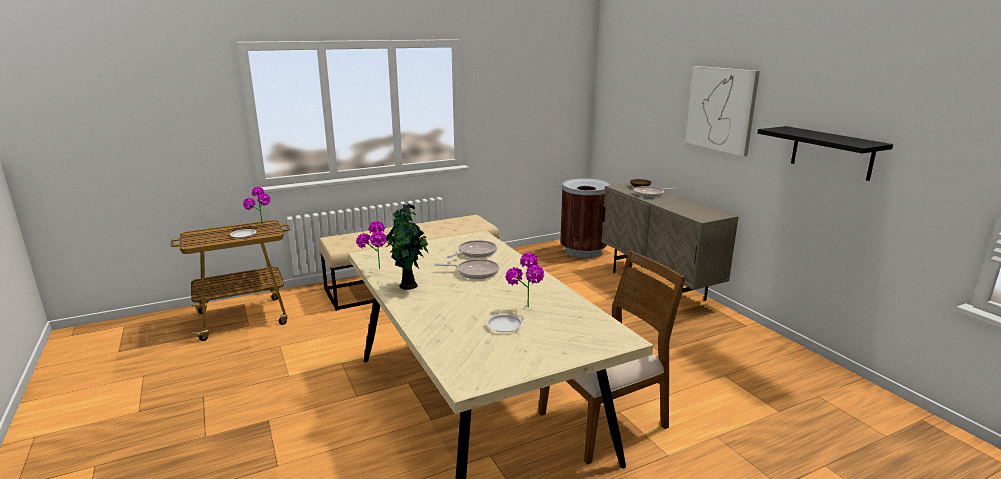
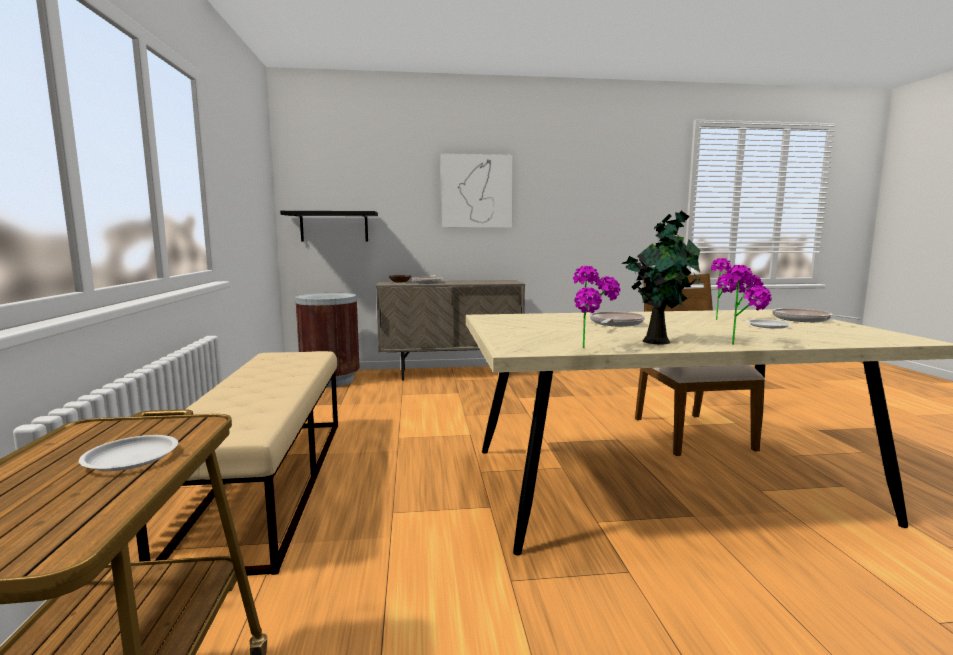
camera: 70 degrees left, 10 degrees down
(261, 226) = (91, 437): potted plant -> potted plant (743, 344)
(475, 253) = (548, 320): frying pan -> frying pan (804, 320)
(831, 153) = (584, 211): black shelf -> black shelf (334, 226)

